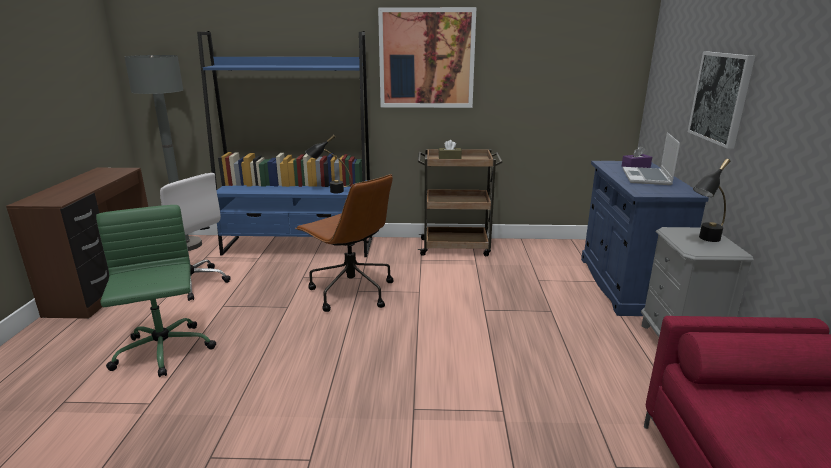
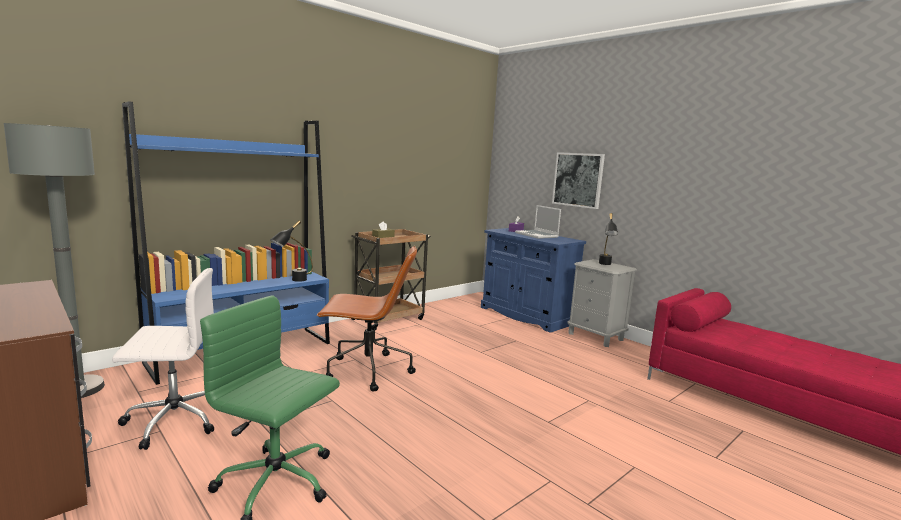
camera: 45 degrees left, 10 degrees down
(426, 58) = (354, 150): picture -> none

